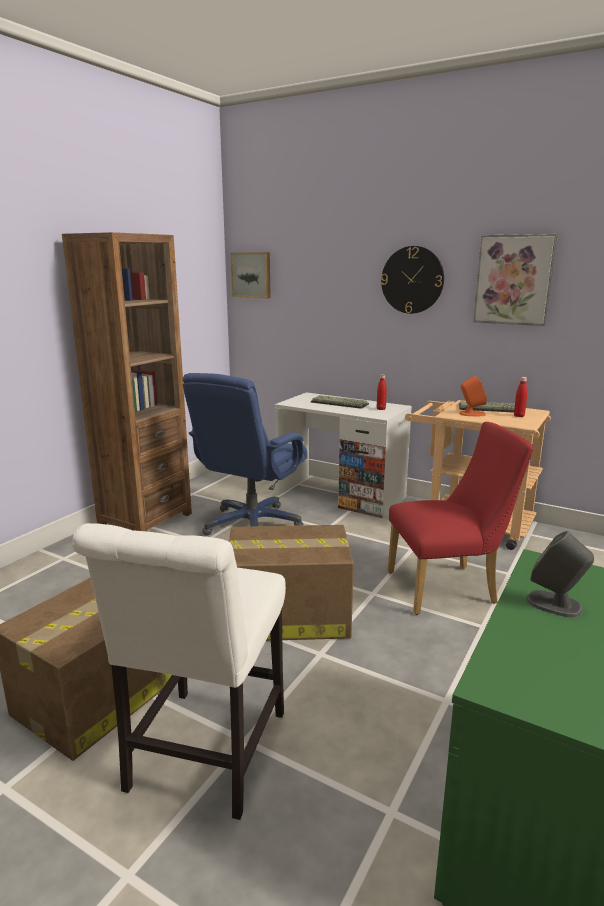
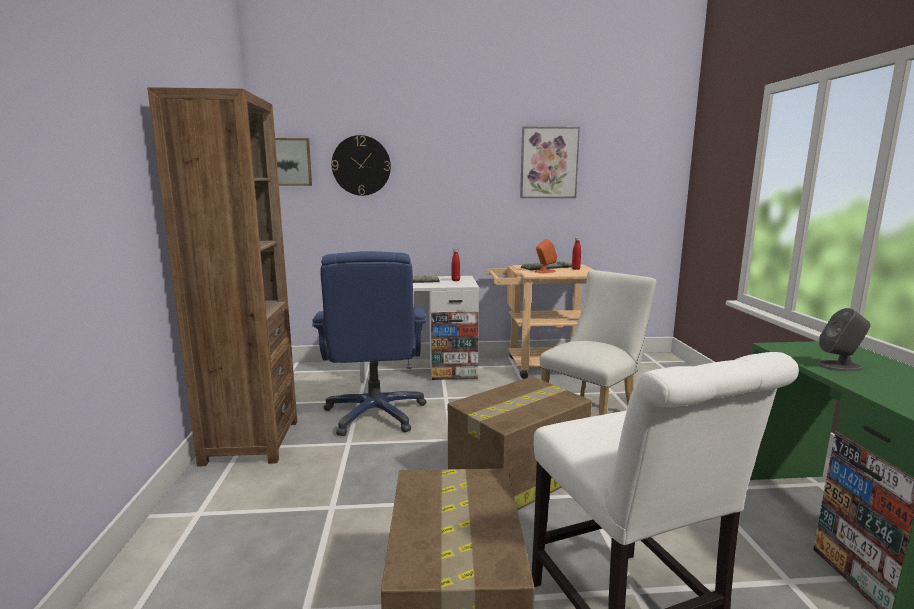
camera: 35 degrees left, 5 degrees down
(412, 280) = (464, 164): wall clock -> wall clock (361, 165)
(449, 587) = (593, 413): red chair -> white chair

